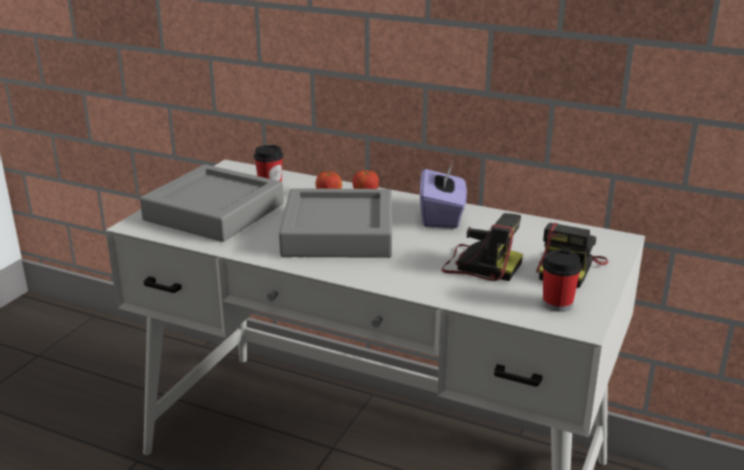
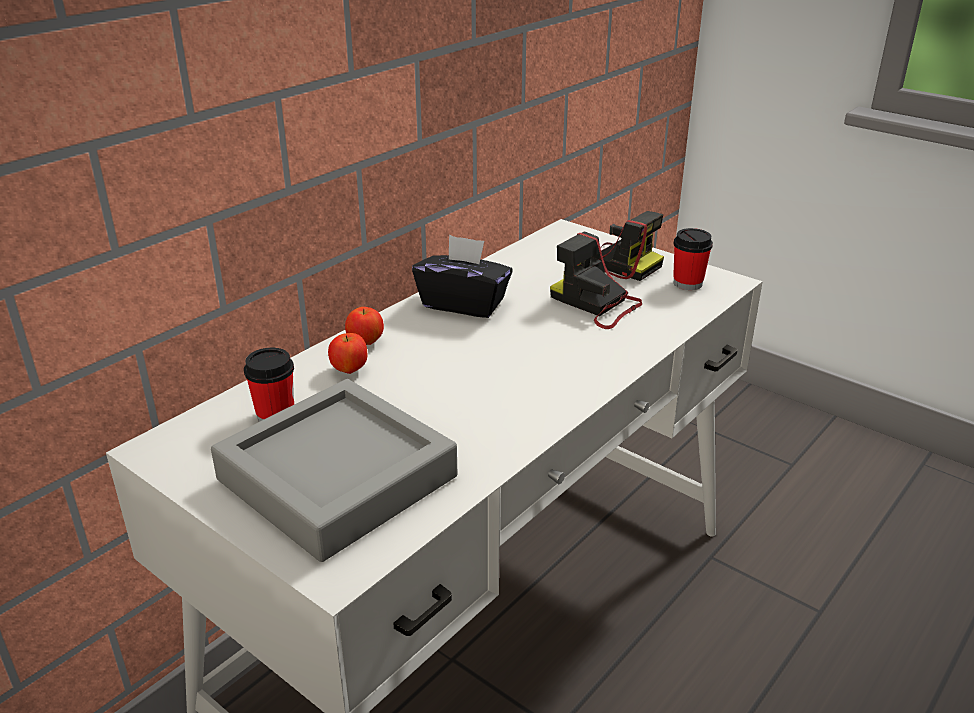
camera: 75 degrees left, 5 degrees up
(338, 233) = (474, 377): grey tray -> none
(442, 216) = (463, 304): purple tissue box -> black tissue box
(479, 265) = (596, 304): camera -> camera turned 90 degrees counterclockwise

